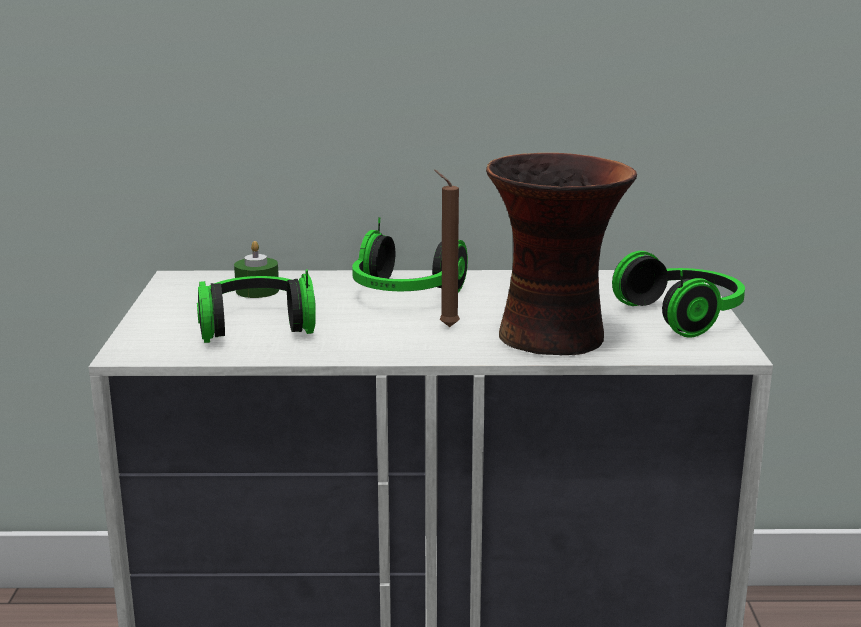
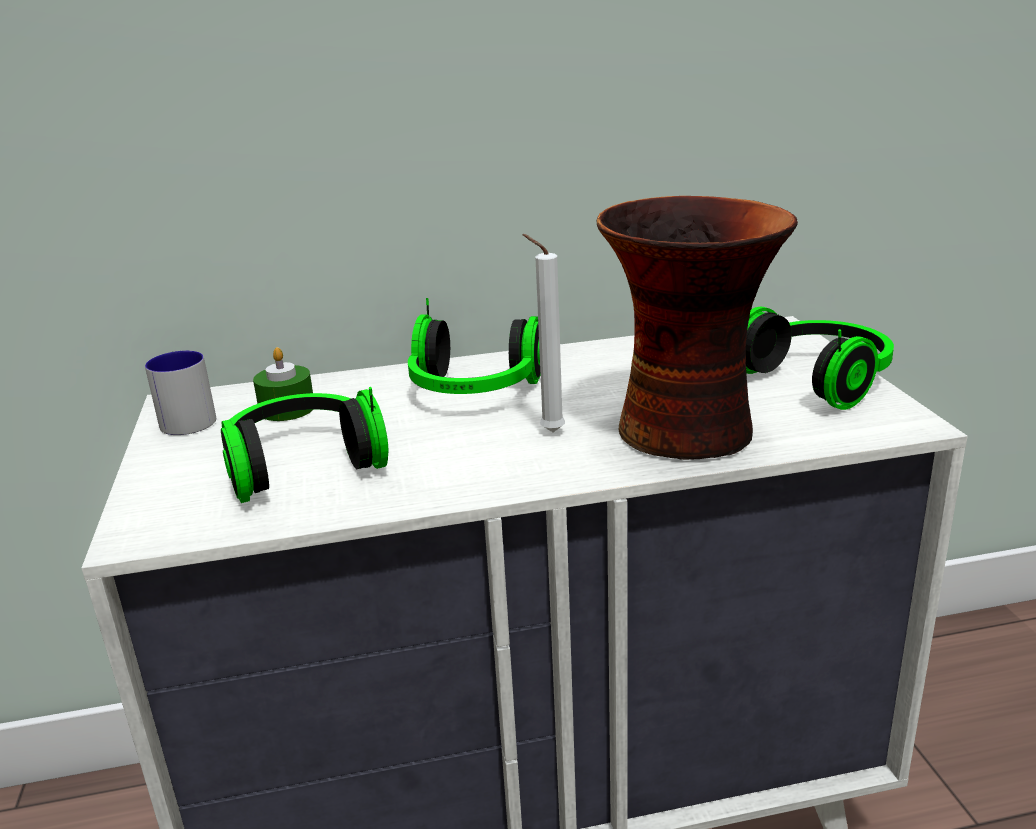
camera: 10 degrees left, 5 degrees up
(182, 289) = (187, 418): none -> mug
(446, 326) = (548, 432): brown candle -> white candle

